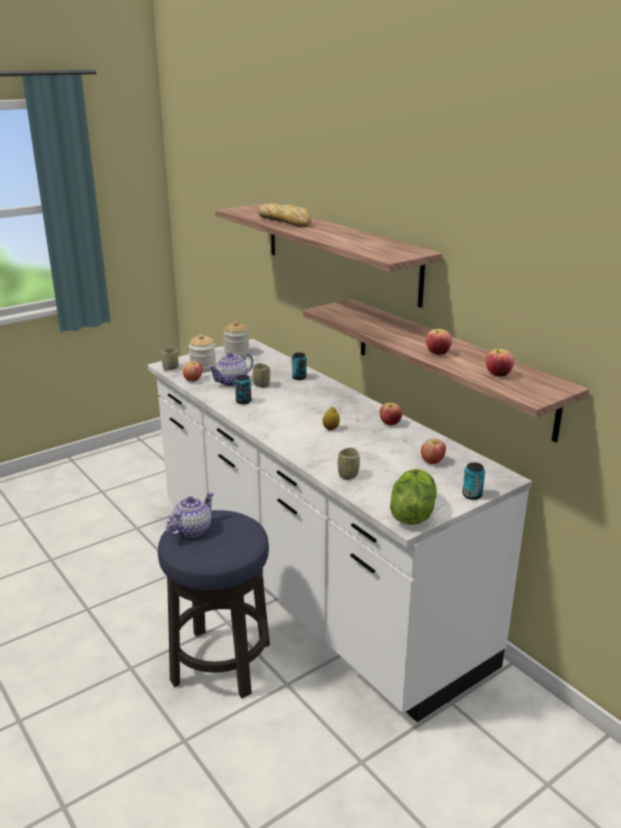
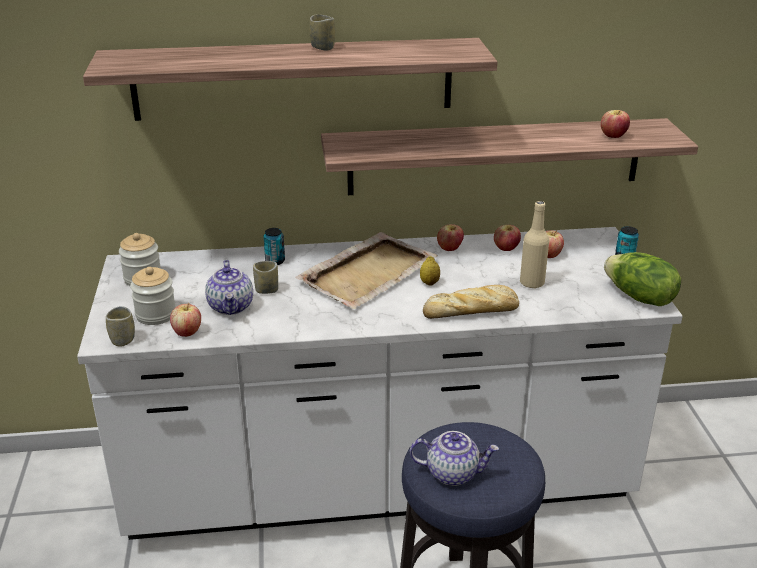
camera: 60 degrees left, 5 degrees up
(192, 529) = (453, 473): teapot -> teapot turned 120 degrees clockwise
(243, 401) = (299, 314): can -> none
(285, 221) = (232, 59): bread -> bread (472, 310)
(320, 407) = (369, 273): none -> beige tray
(348, 475) = (542, 305): cup -> cup (322, 48)
(378, 464) = (532, 283): none -> beige bottle
(437, 353) = (538, 142): apple -> apple (506, 249)

